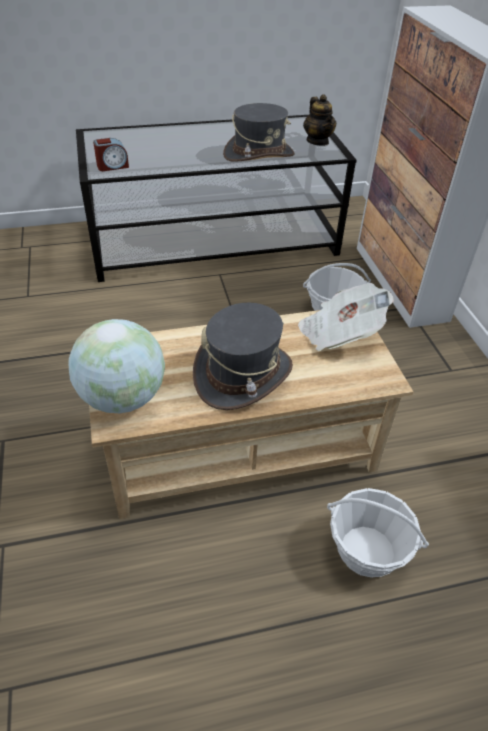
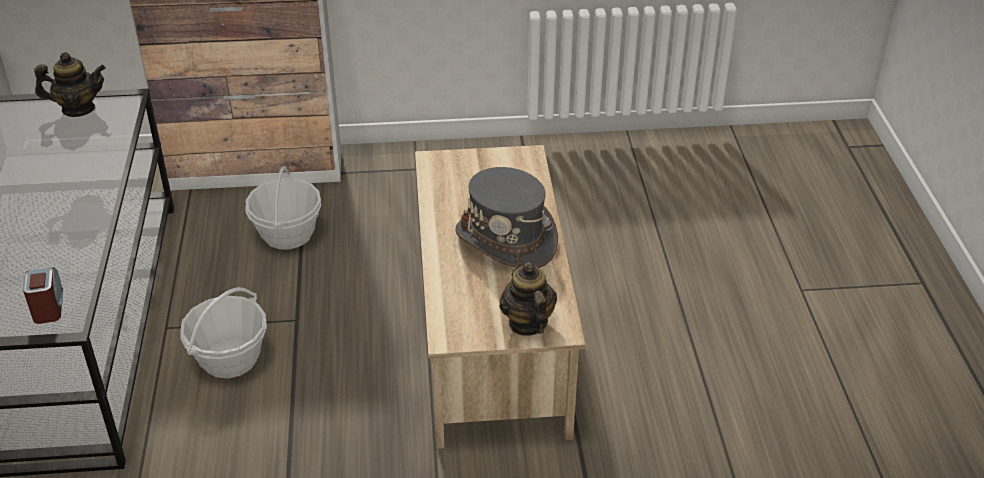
camera: 80 degrees left, 5 degrees down
(122, 398) = (527, 323): globe -> teapot
(258, 154) = (91, 163): grey hat -> none
(340, 333) = (458, 171): newspaper -> none
(366, 551) = (622, 269): basket -> basket (229, 358)

